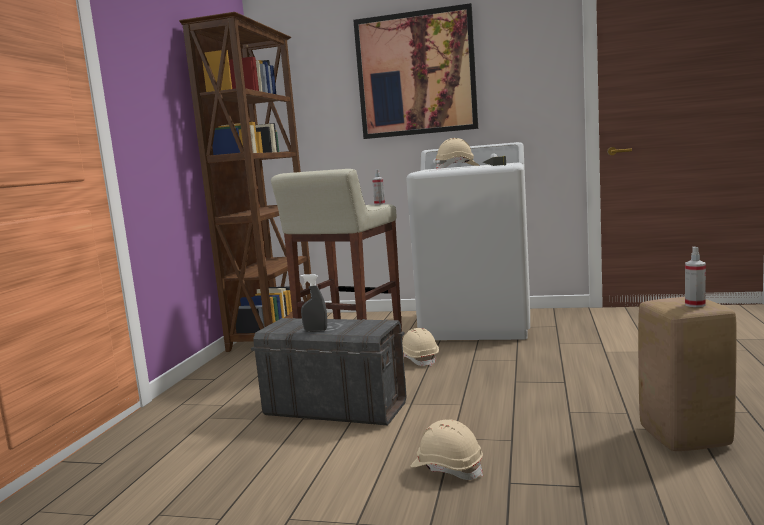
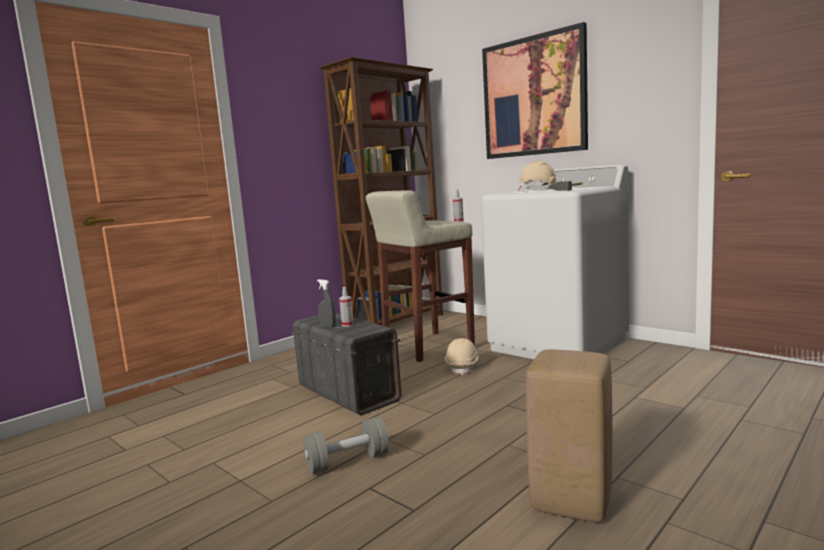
camera: 30 degrees right, 0 degrees up
(447, 468) = (347, 461): beige hard hat -> grey dumbbell
(695, 305) = (569, 362): spray bottle -> spray bottle (347, 325)

